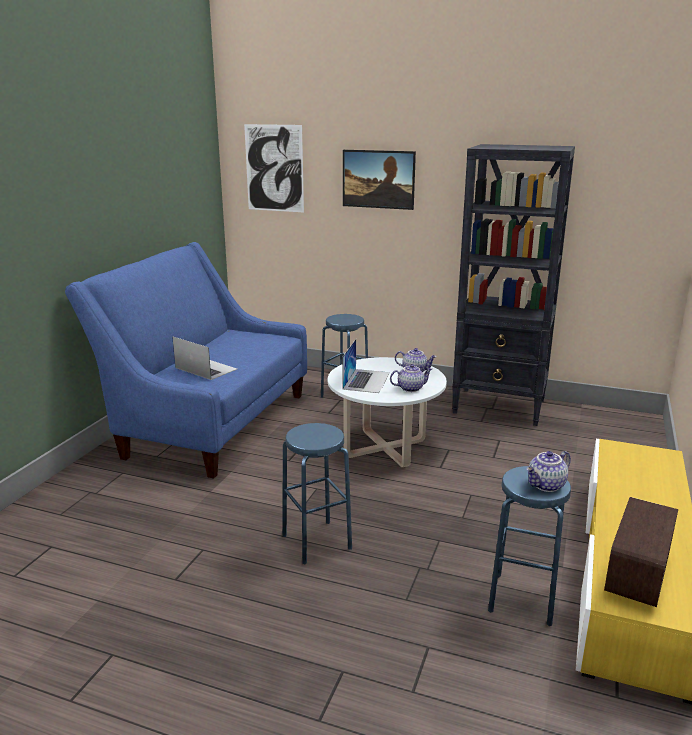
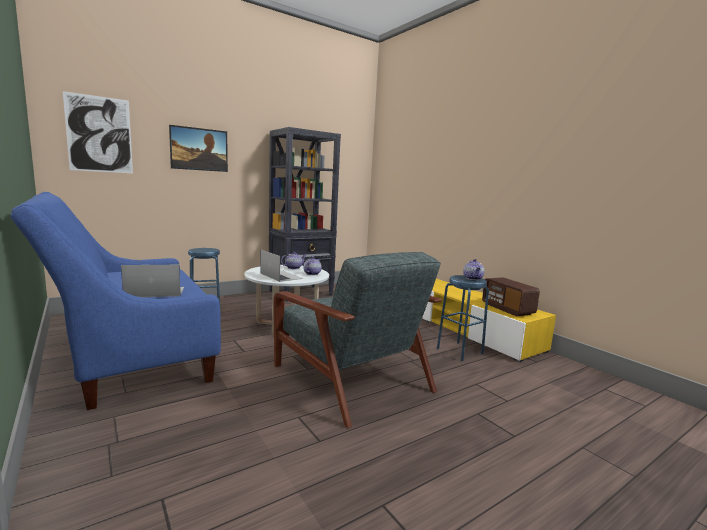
camera: 55 degrees left, 10 degrees down
(316, 542) = (349, 376): blue stool -> grey armchair

